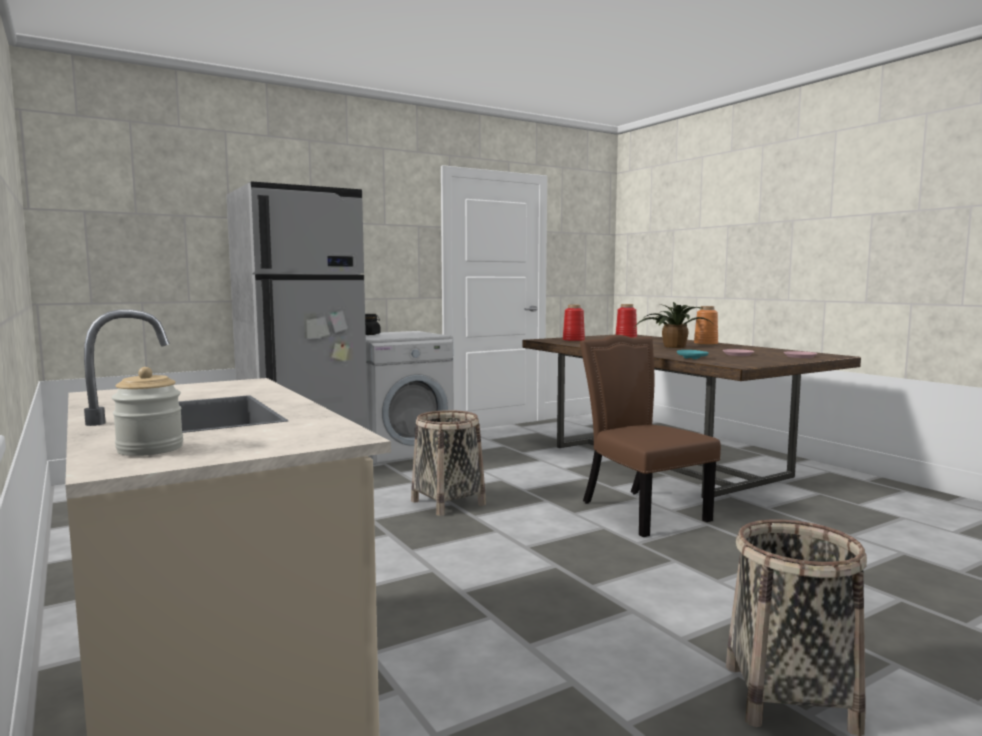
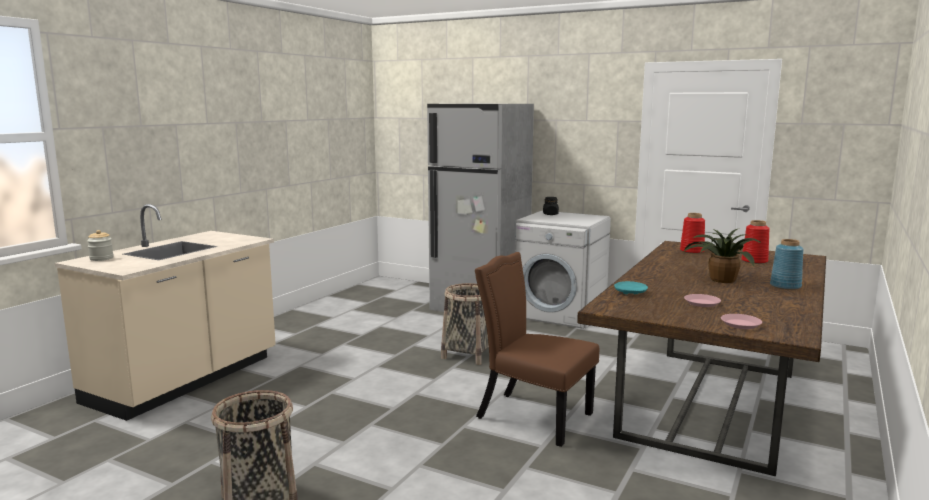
camera: 60 degrees right, 5 degrees up
(643, 513) = (535, 418): brown chair -> brown chair turned 90 degrees counterclockwise
(706, 344) = (785, 286): orange vase -> blue vase

